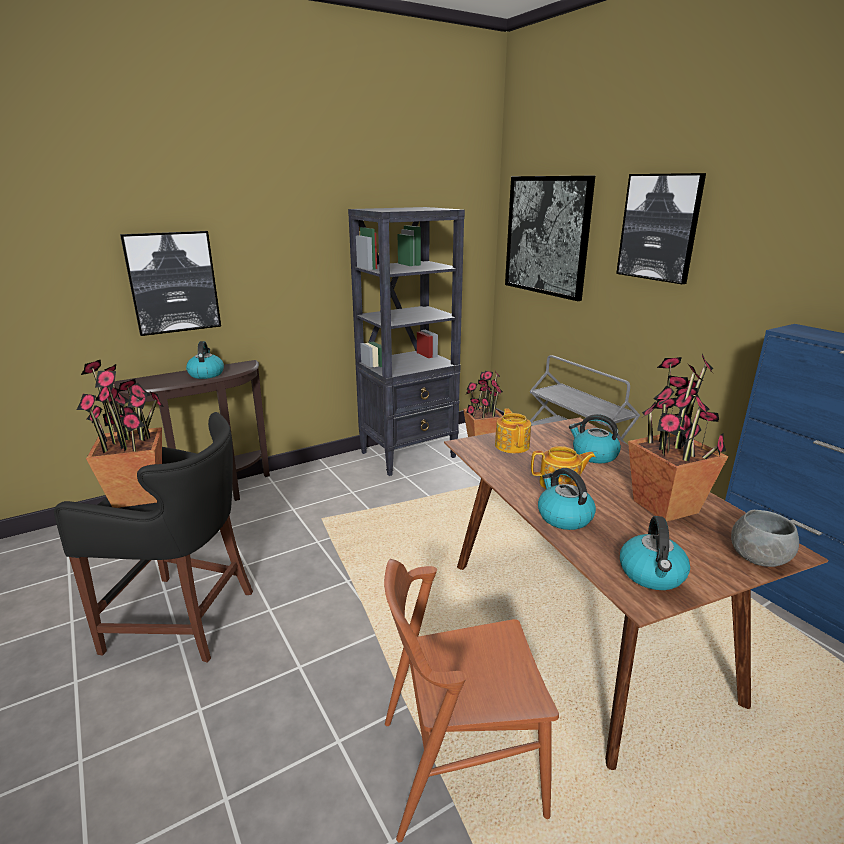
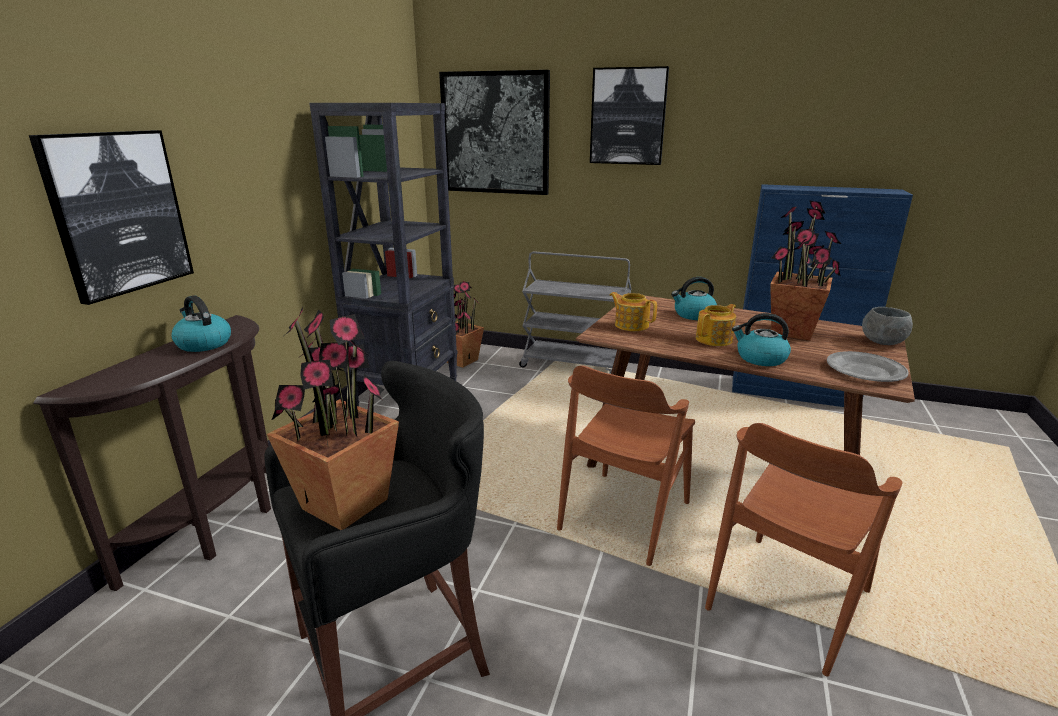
camera: 40 degrees left, 0 degrees up
(429, 619) = (624, 516): none -> brown chair
(652, 574) = (865, 371): kettle -> grey plate

